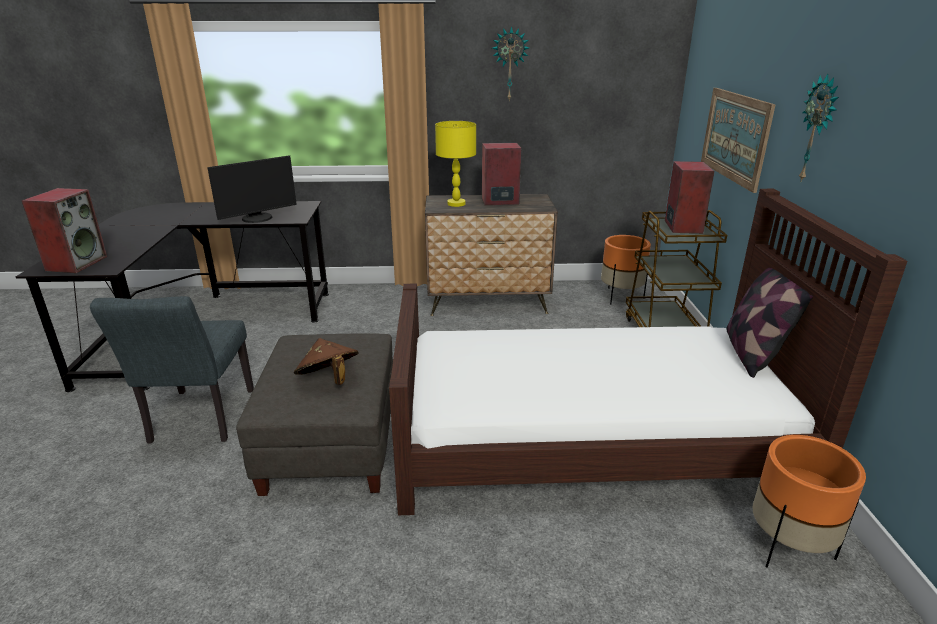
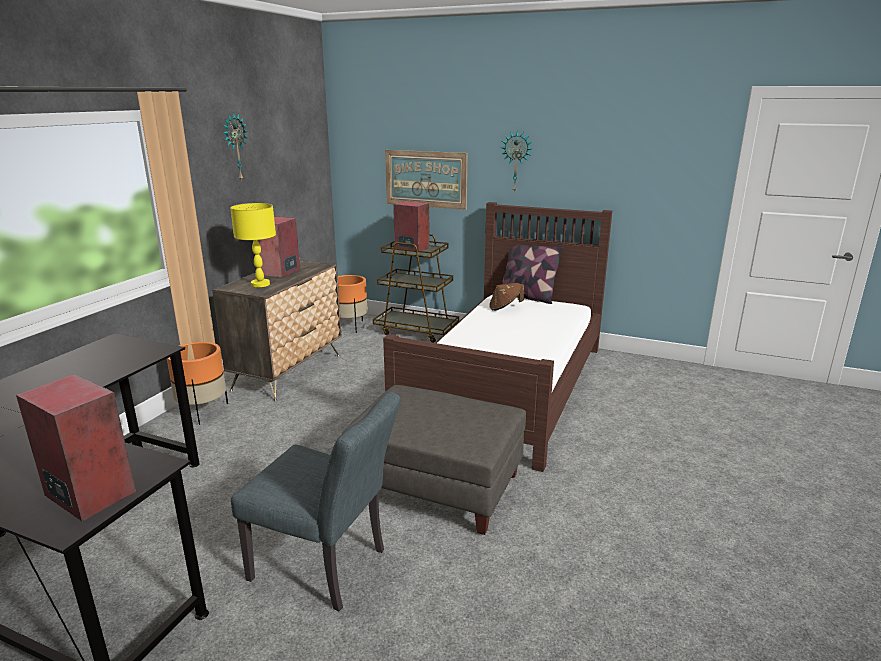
camera: 65 degrees left, 5 degrees down
(258, 218) = (117, 368): monitor -> none
(328, 380) = (458, 415): brown hat -> brown hat (505, 308)
(788, 546) = (622, 367): orange planter -> orange planter (203, 411)

